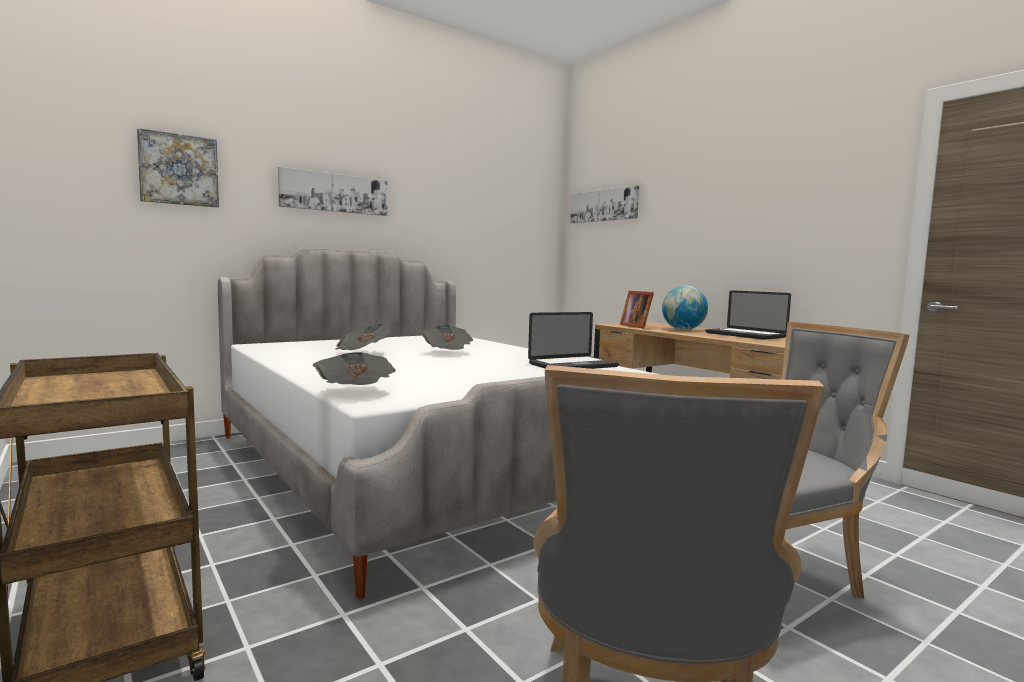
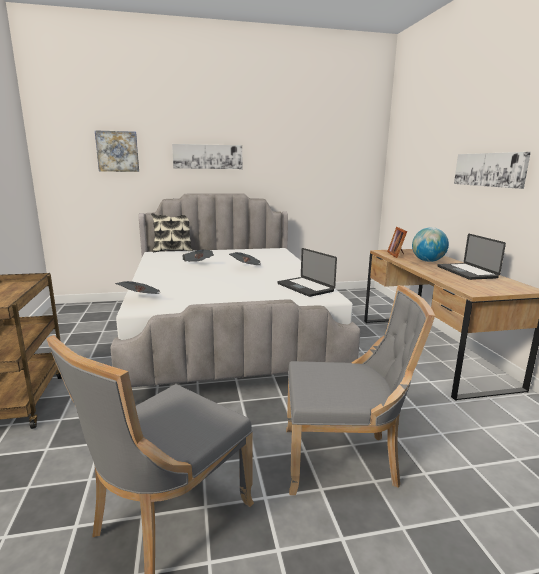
camera: 25 degrees right, 10 degrees up
(282, 341) = (173, 250): none -> pillow
(573, 365) = (305, 287): laptop -> laptop turned 60 degrees clockwise
(604, 205) = (408, 152): picture -> picture (489, 169)

